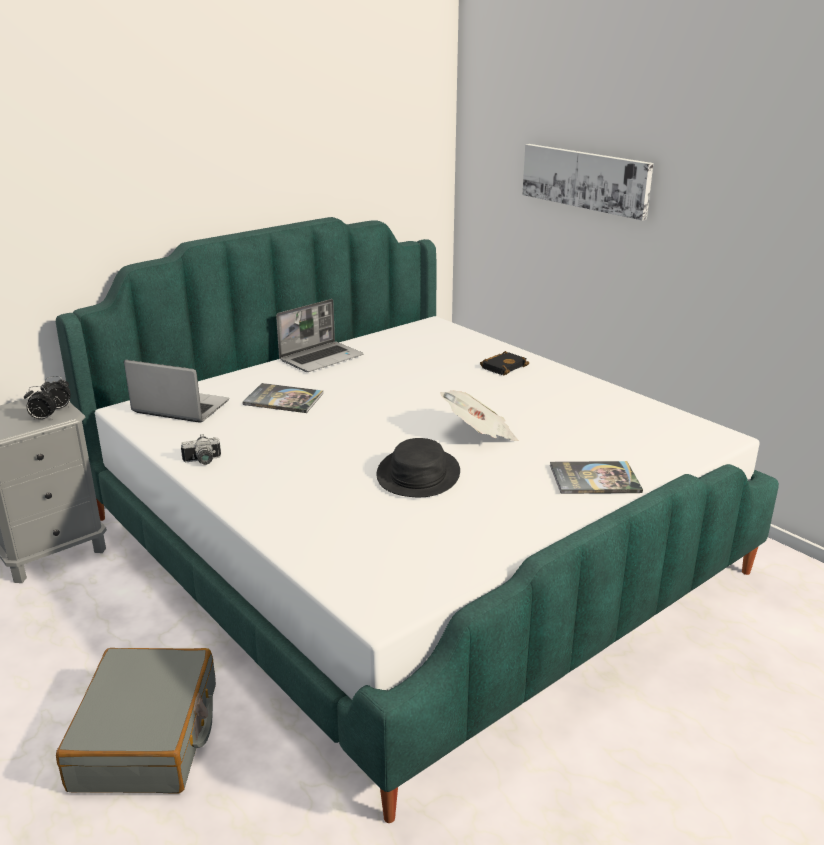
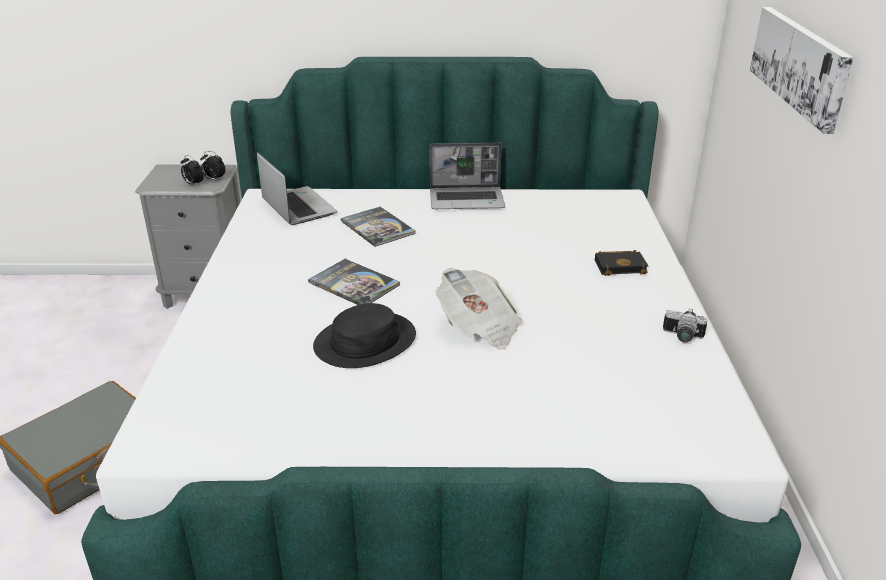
camera: 40 degrees right, 5 degrees up
(202, 461) = (241, 259): camera -> camera (682, 337)
(594, 479) = (509, 425): book -> book (354, 284)

